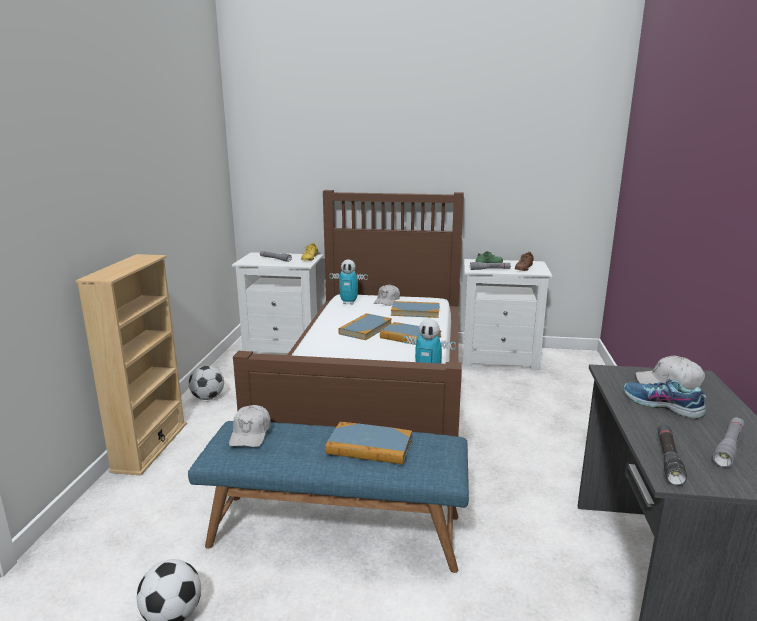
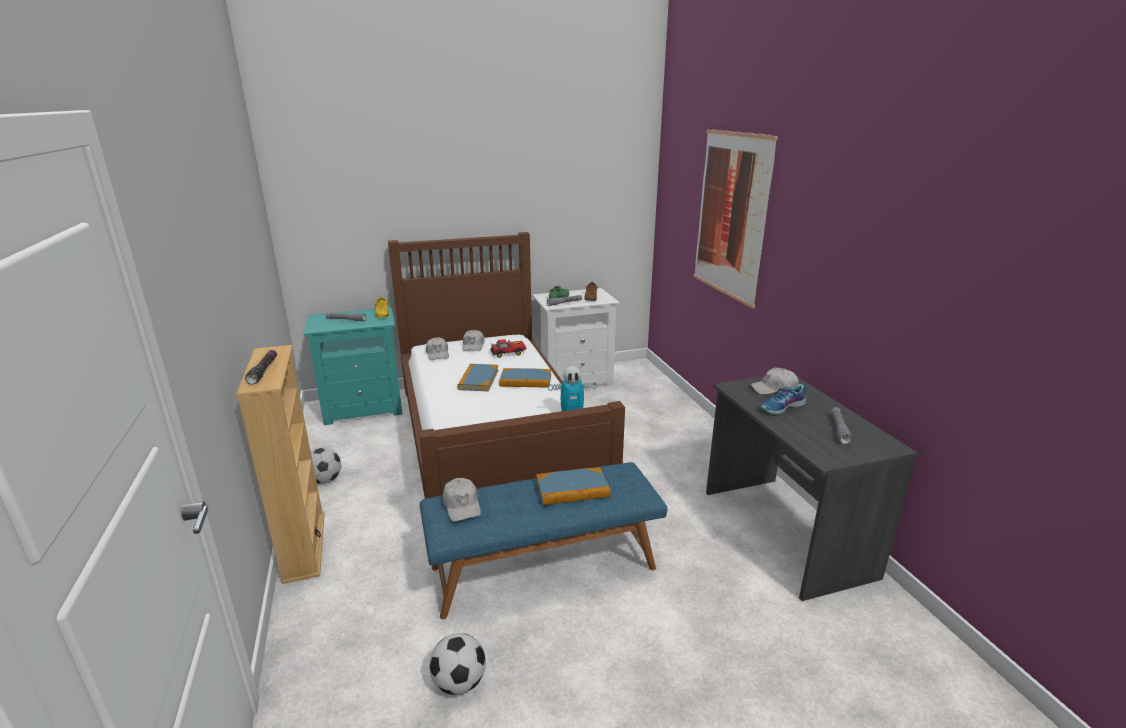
camera: 25 degrees left, 5 degrees up
(284, 346) = (364, 408): white nightstand -> turquoise nightstand
(349, 302) = (438, 354): toy robot -> white cap
(415, 312) = (508, 353): book -> toy car
(662, 405) = (782, 407): shoe -> shoe turned 45 degrees counterclockwise
(668, 459) = (814, 447): black flashlight -> black flashlight (263, 371)
(679, 172) = (731, 215): none -> picture

